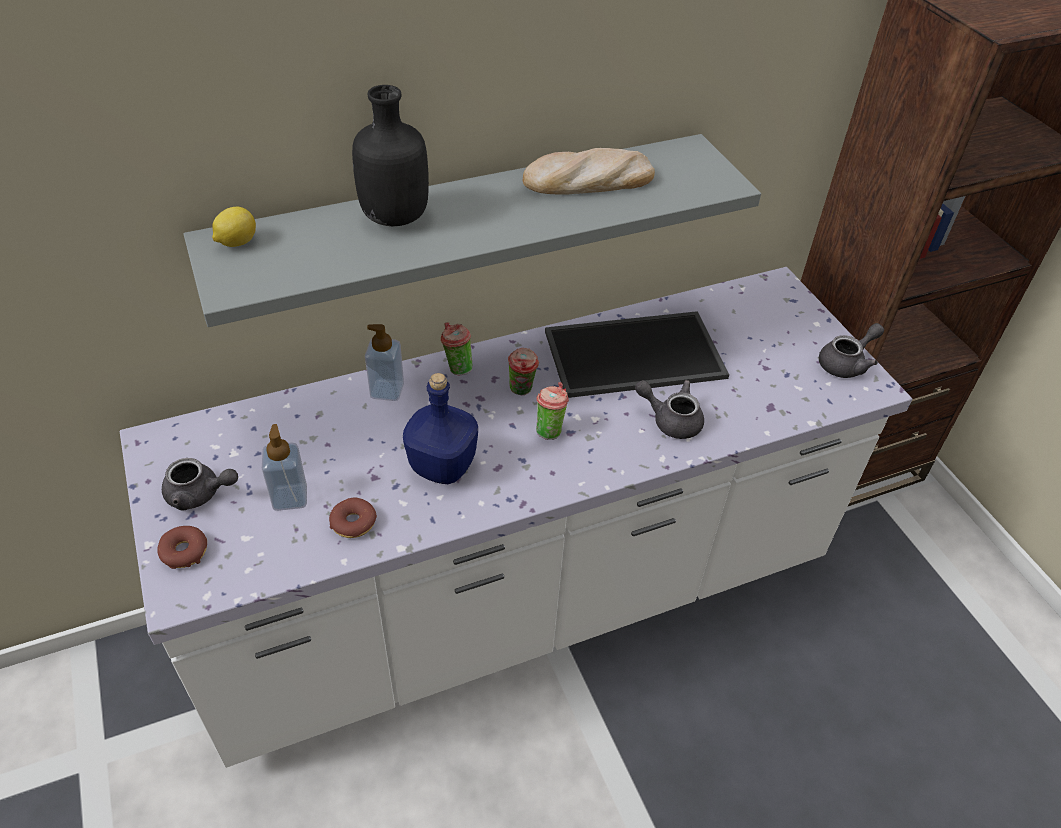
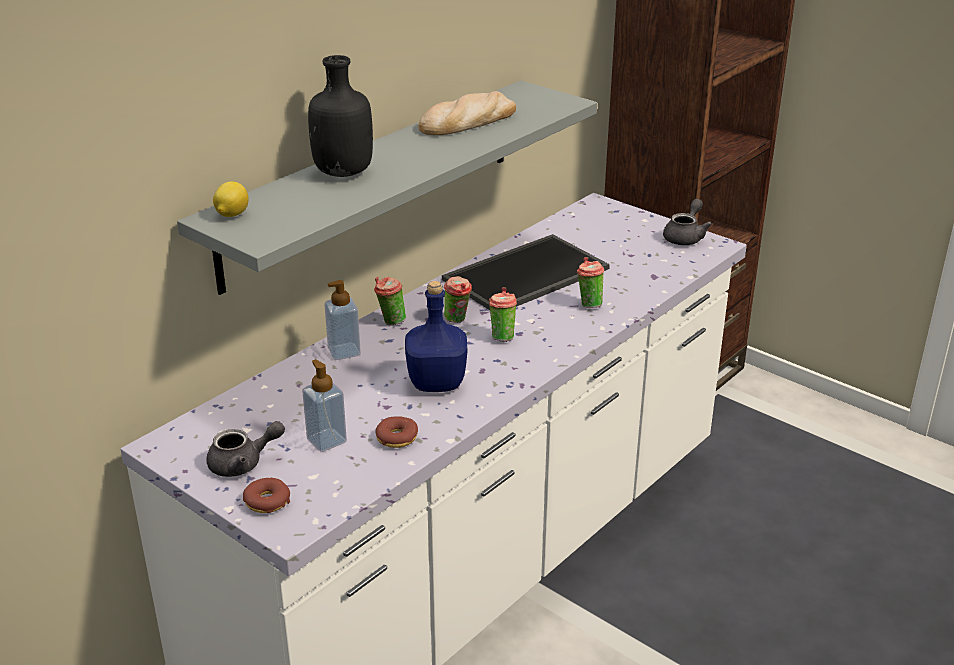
camera: 25 degrees left, 15 degrees down
(671, 420) = (588, 304): grey teapot -> cup

